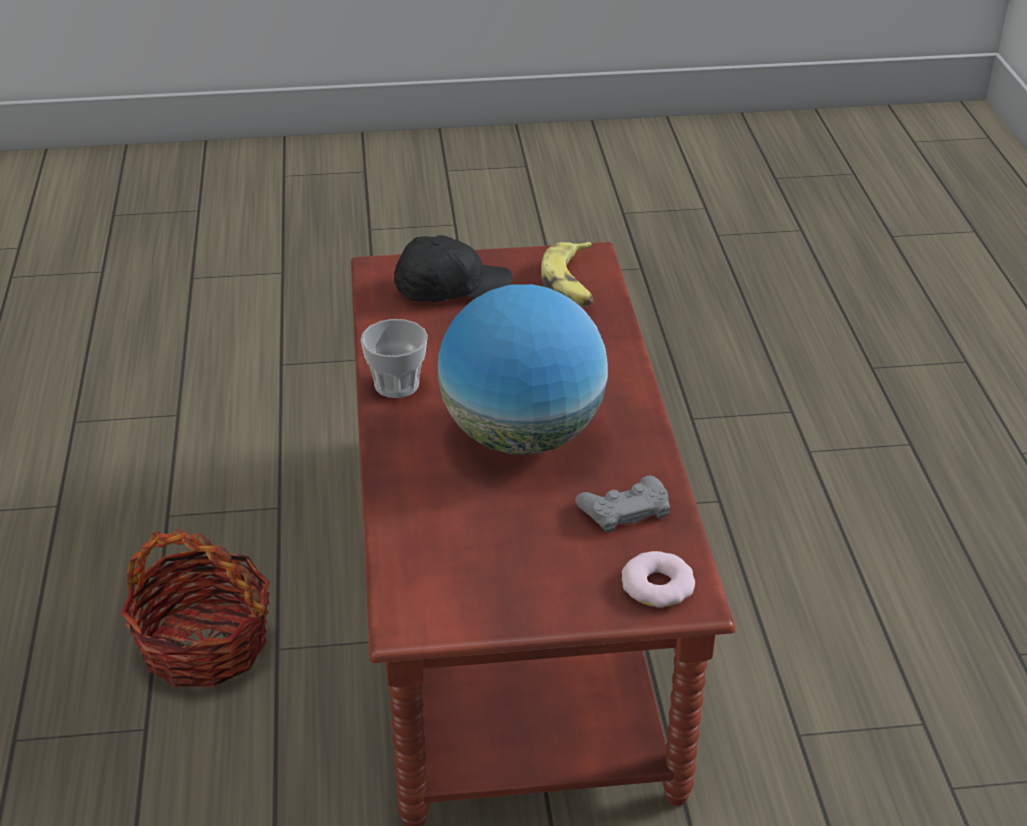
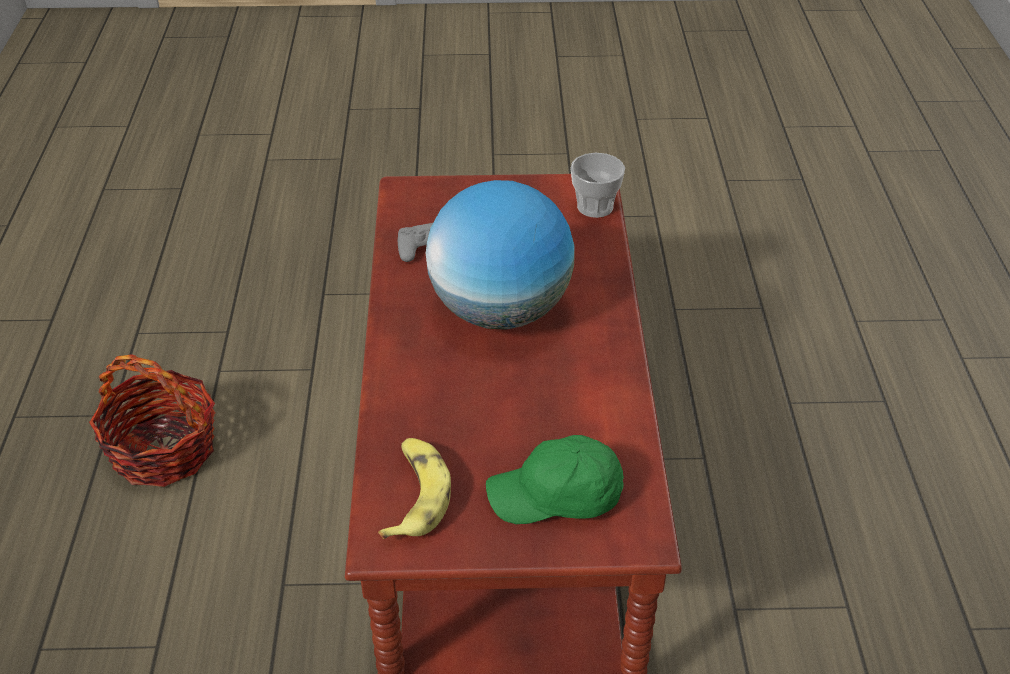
camera: 175 degrees left, 5 degrees up
(204, 644) = (766, 465): basket -> basket (164, 450)
(396, 385) = (612, 369): cup -> cup (595, 207)
(451, 288) = (556, 497): black cap -> green cap
(658, 586) = (423, 197): donut -> none

